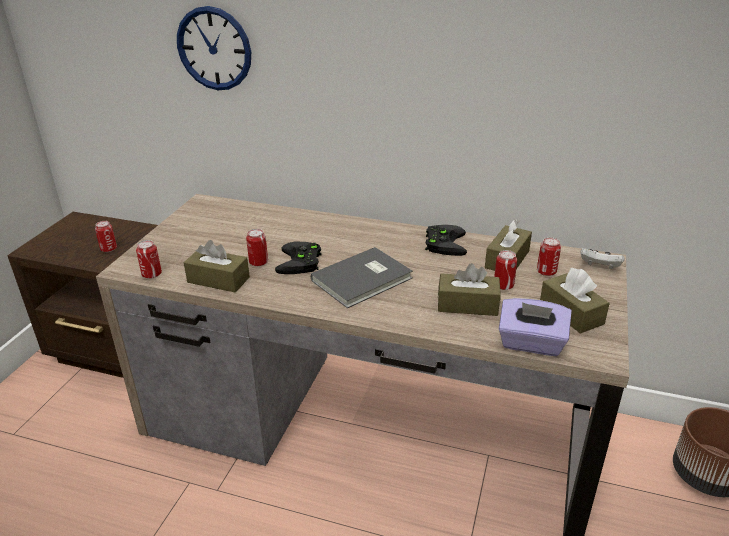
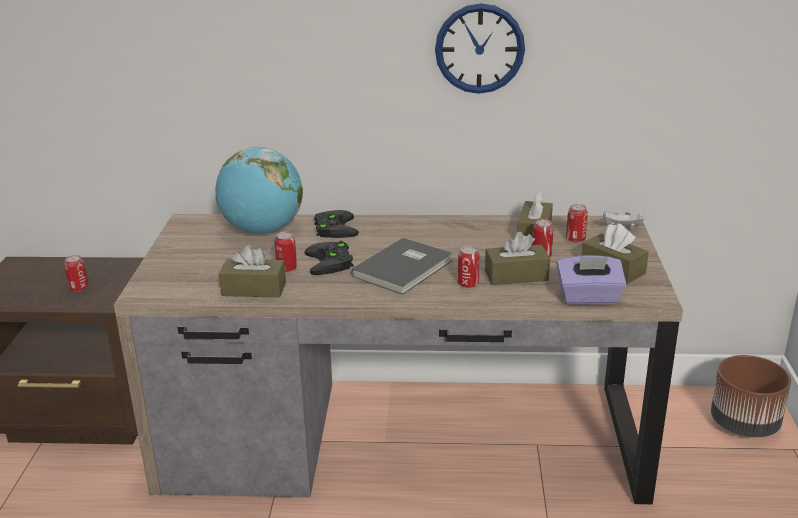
camera: 15 degrees left, 5 degrees down
(152, 274) = (177, 294): can -> can (468, 284)
(214, 49) = (197, 50): wall clock -> wall clock (479, 49)
(260, 220) = (263, 230): none -> globe
(443, 242) = (465, 227): black game controller -> black game controller (333, 227)

